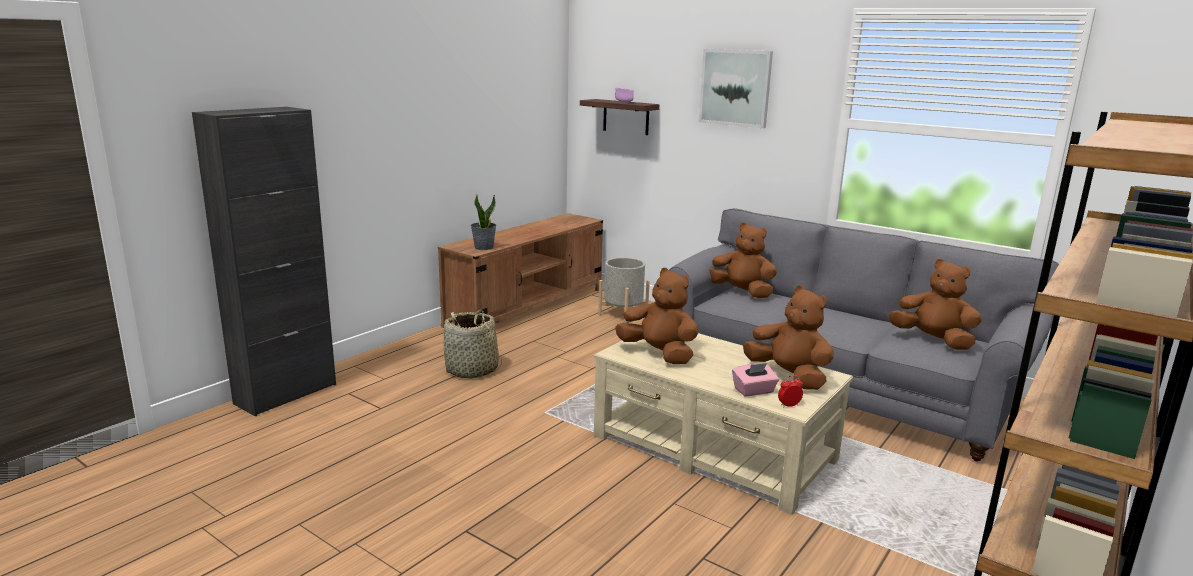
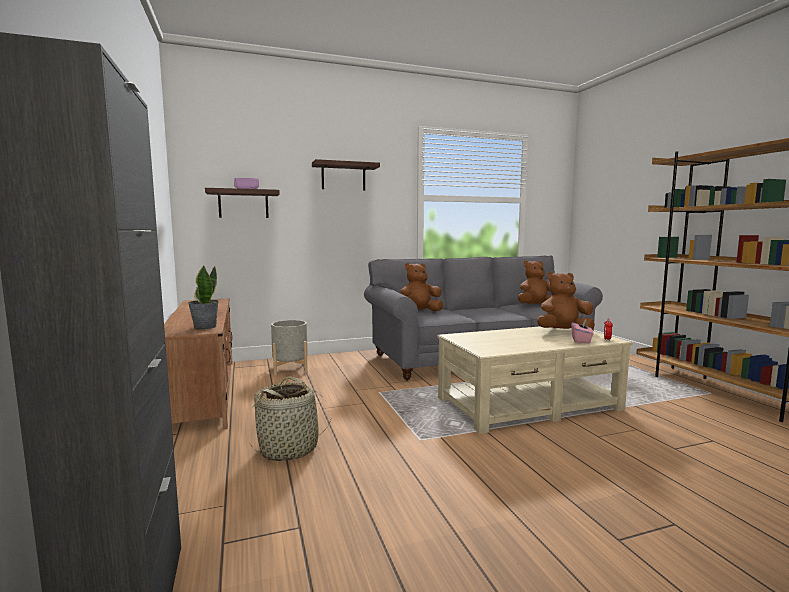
camera: 55 degrees left, 10 degrees down
(659, 354) = (500, 344): brown plush toy -> none
(735, 87) = (343, 177): picture -> shelf

